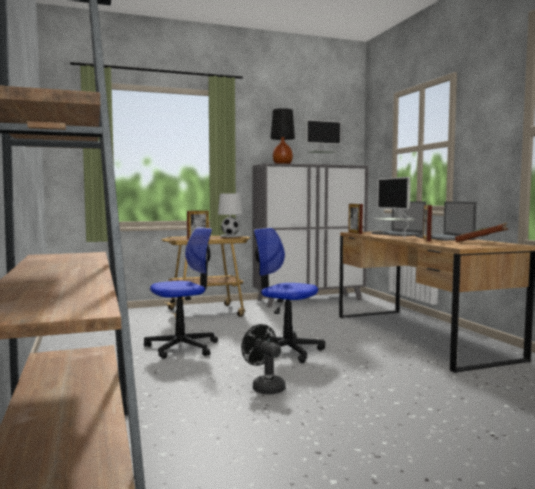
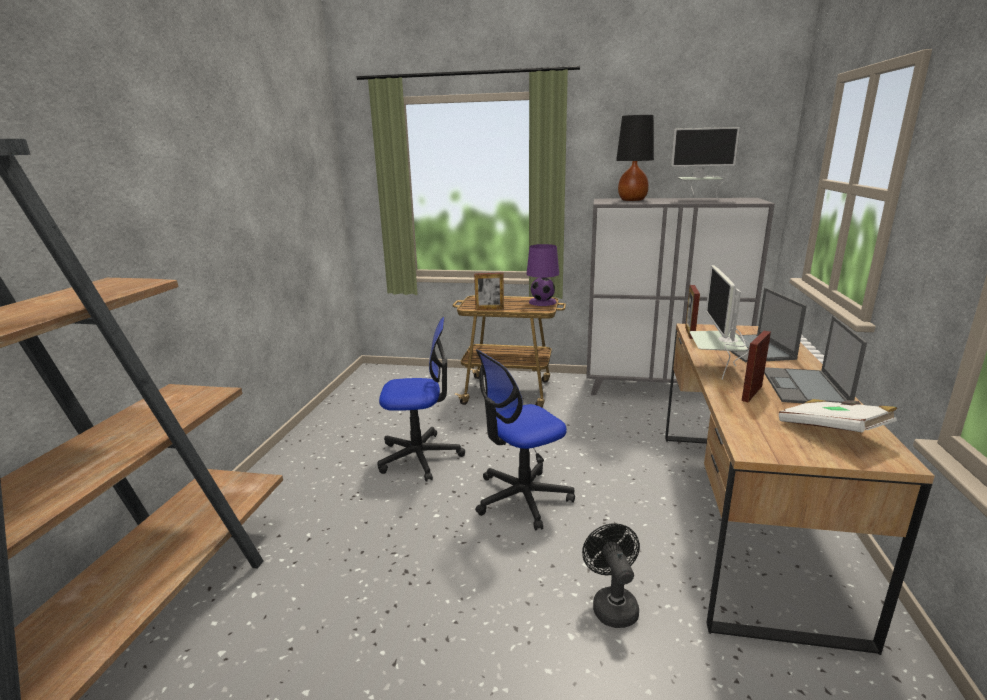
camera: 30 degrees right, 15 degrees up
(230, 236) = (542, 302): white table lamp -> purple table lamp
(265, 387) = (427, 568): black fan -> black fan (612, 604)
(285, 351) = (522, 498): office chair -> office chair turned 90 degrees counterclockwise
(481, 243) = (832, 431): brown book -> white book

